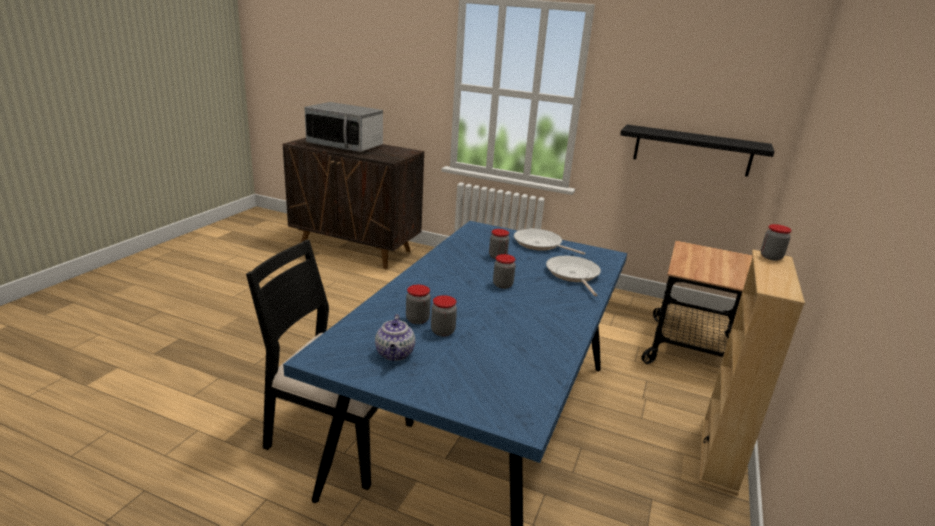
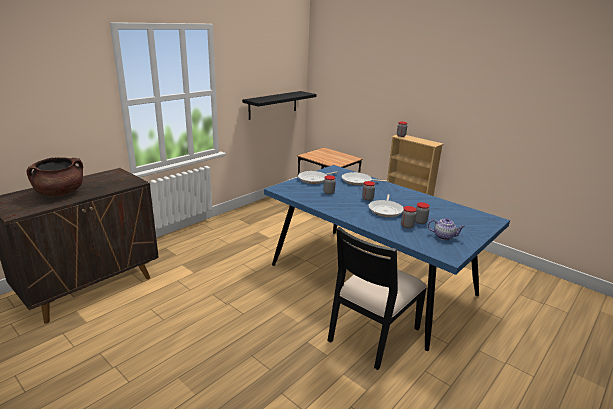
camera: 70 degrees left, 0 degrees up
(345, 145) = (60, 193): microwave -> brown cooking pot
(468, 301) = (386, 210): none -> frying pan

